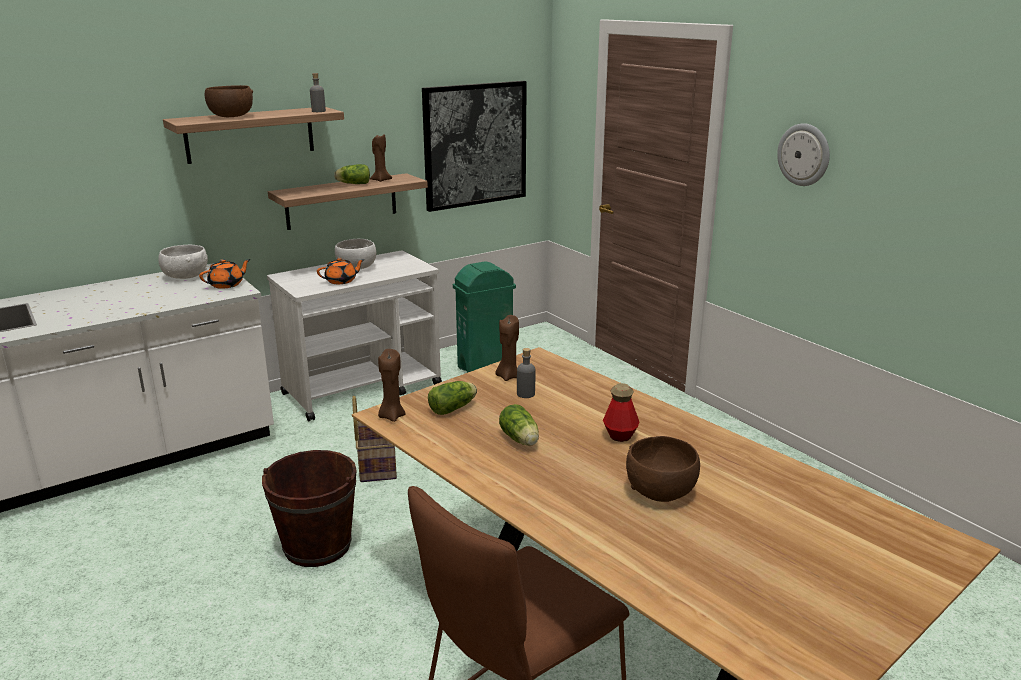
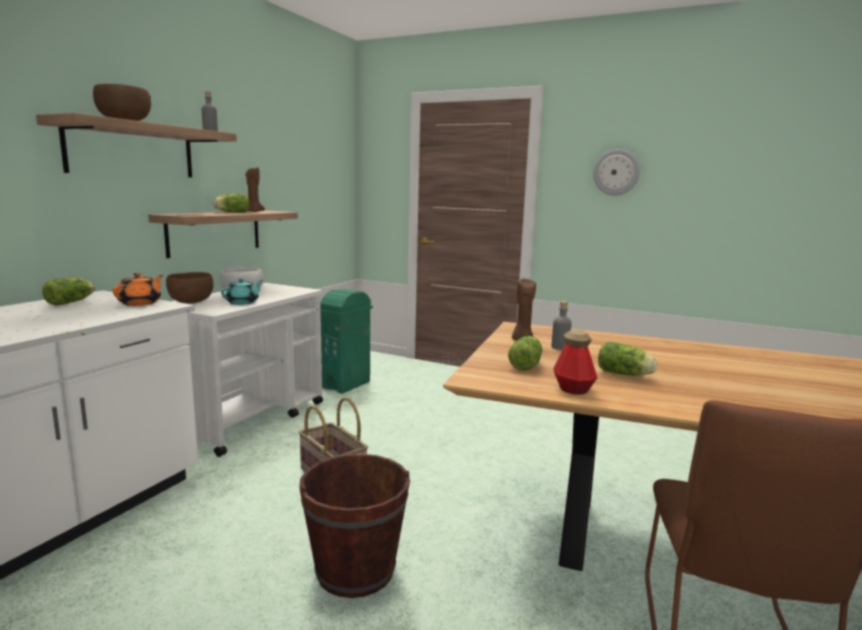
camera: 30 degrees left, 10 degrees down
(185, 276) = (72, 302): white bowl -> lettuce
(341, 281) = (243, 302): orange teapot -> turquoise teapot
(391, 416) = (485, 379): brown candle -> none
(475, 145) = (313, 191): picture -> none
(620, 435) = (682, 359): bottle -> bottle (573, 389)
(661, 491) = (789, 385): brown bowl -> brown bowl (191, 301)

